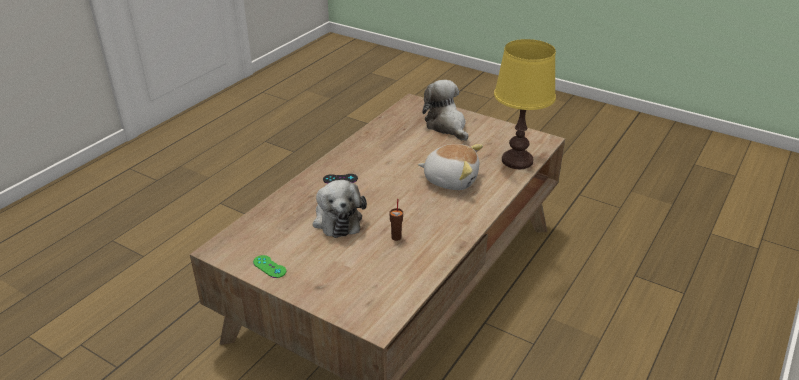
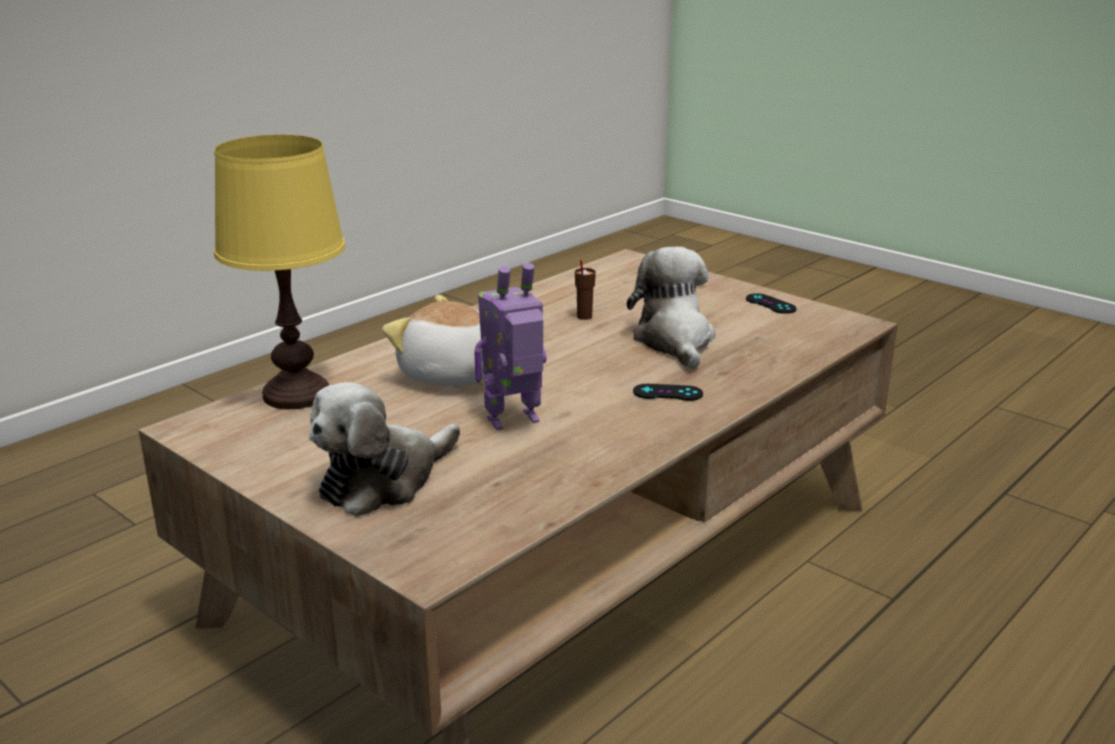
camera: 170 degrees left, 10 degrees down
(269, 266) = (770, 304): green game controller -> black game controller
(409, 156) = (514, 421): none -> toy robot
(446, 126) = (384, 481): plush toy -> plush toy turned 60 degrees clockwise

